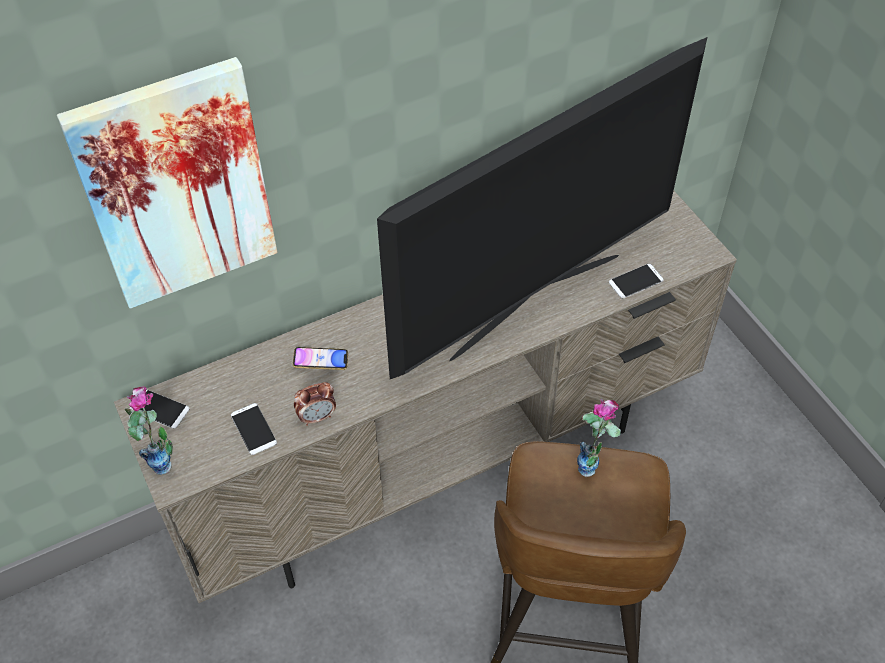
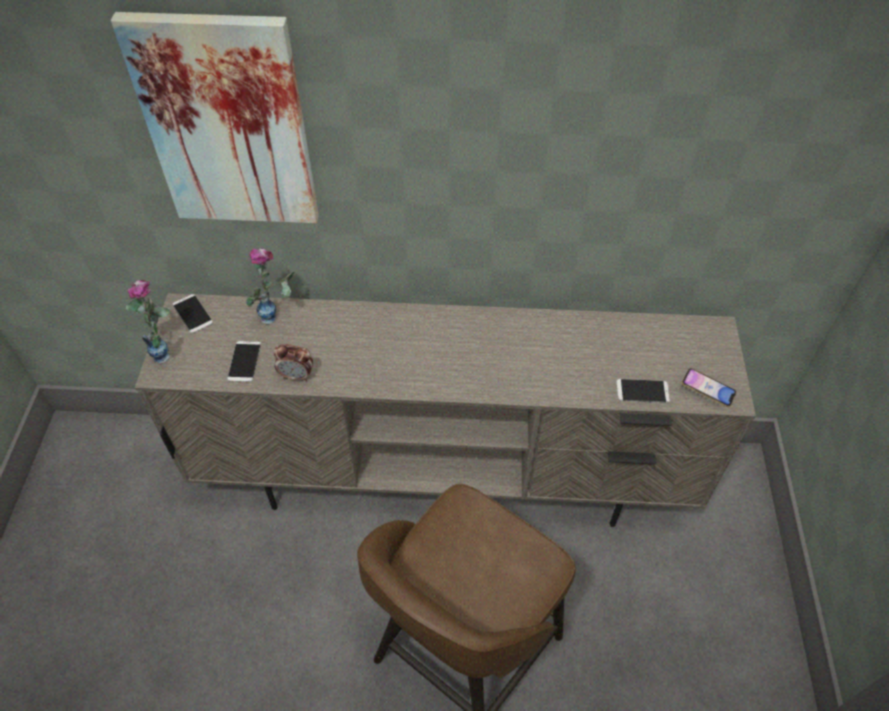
camera: 30 degrees right, 0 degrees up
(321, 361) = (332, 333): phone -> phone (707, 390)
(534, 303) = (537, 368): television -> none
(595, 462) = (508, 532): vase -> vase (279, 317)

